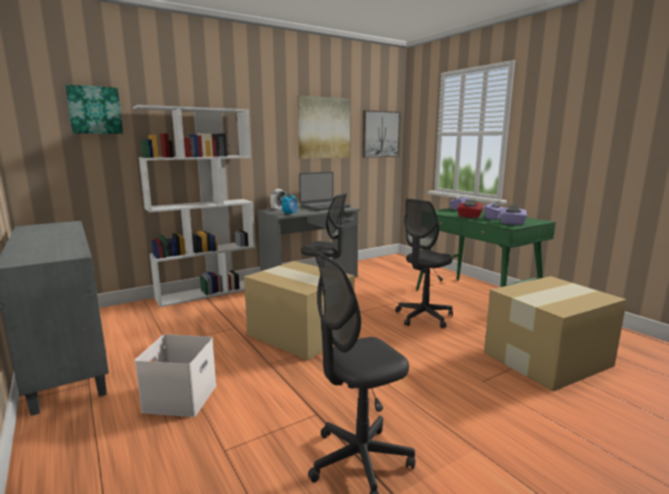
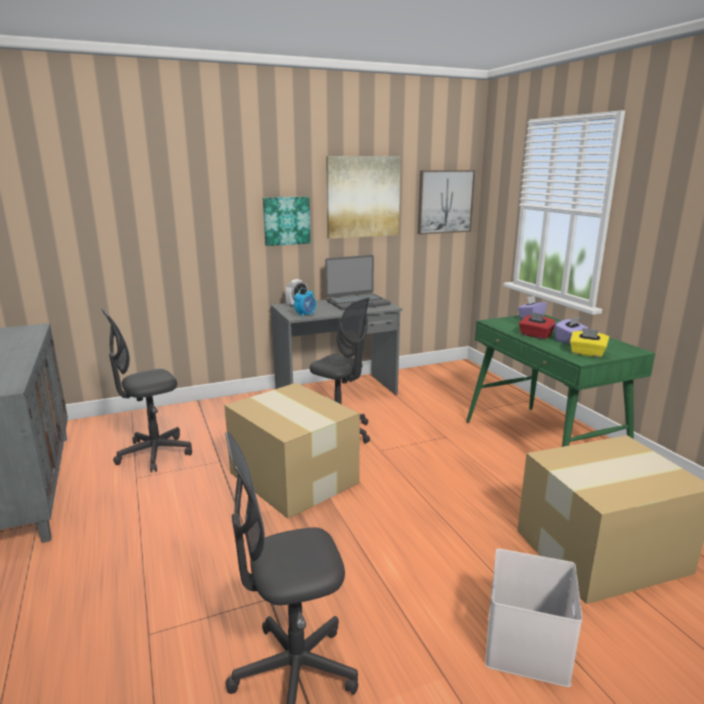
camera: 10 degrees right, 5 degrees up
(95, 110) = (67, 188): picture -> picture (286, 220)
(181, 398) = (126, 556): white storage box -> white storage box (528, 646)
(208, 292) = (206, 406): white bookcase -> none
(424, 317) = (459, 467): grey office chair -> grey office chair (154, 454)
(512, 223) = (587, 353): purple tissue box -> yellow tissue box

